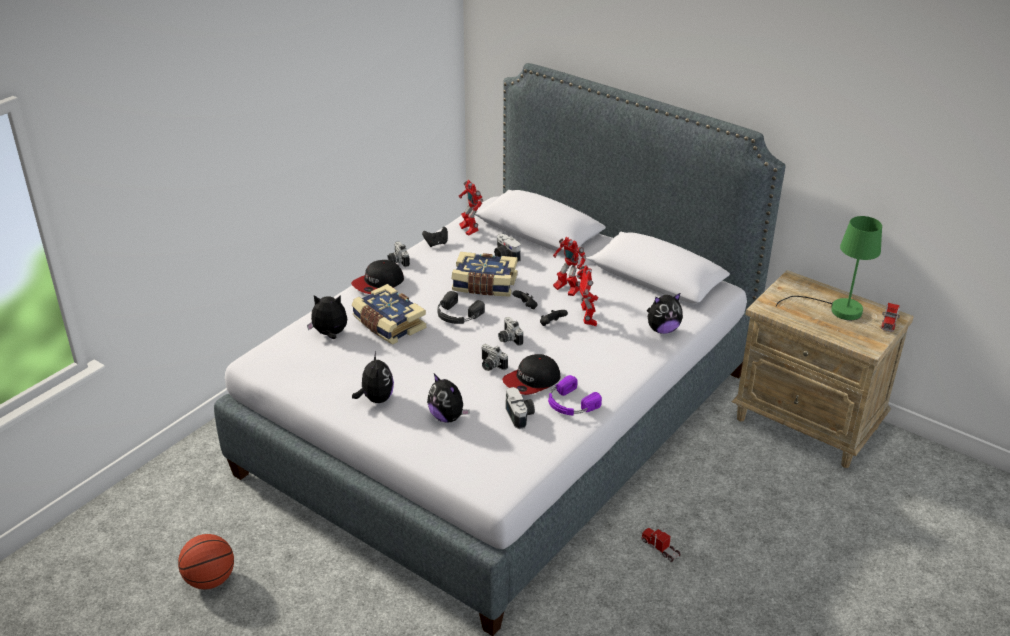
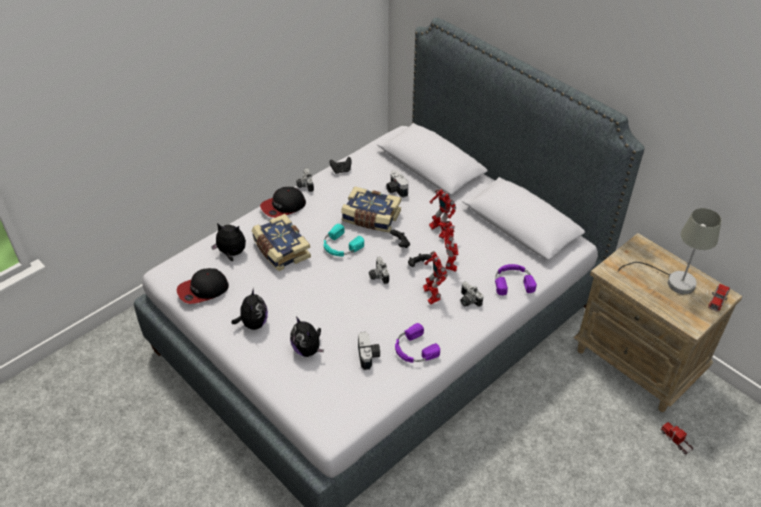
camera: 10 degrees right, 10 degrees up
(210, 580) = (116, 446): basketball -> none
(457, 315) = (340, 246): black headphones -> turquoise headphones
(469, 231) = (371, 160): toy robot -> toy robot (432, 295)
(490, 366) = (356, 302): camera -> camera (467, 301)
(532, 381) = (387, 322): cap -> cap (203, 290)
(660, 548) = (482, 469): toy truck -> toy truck (675, 440)
(662, 329) = (512, 282): plush toy -> purple headphones
(836, 309) = (672, 280): green table lamp -> grey table lamp

